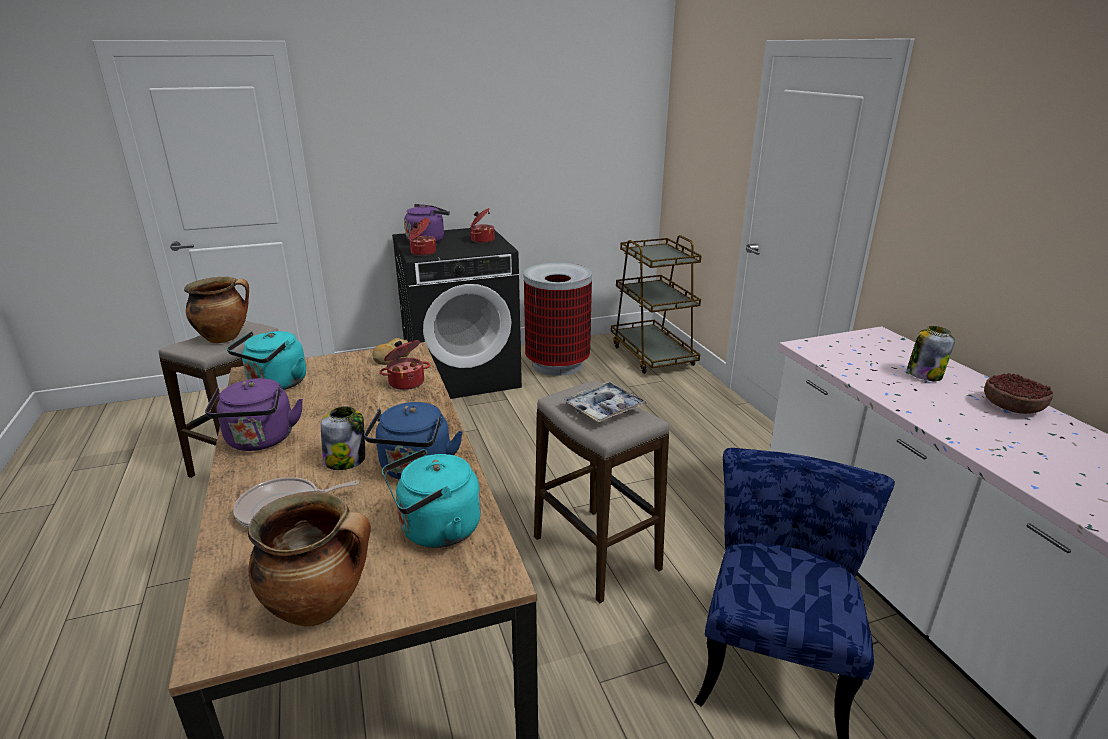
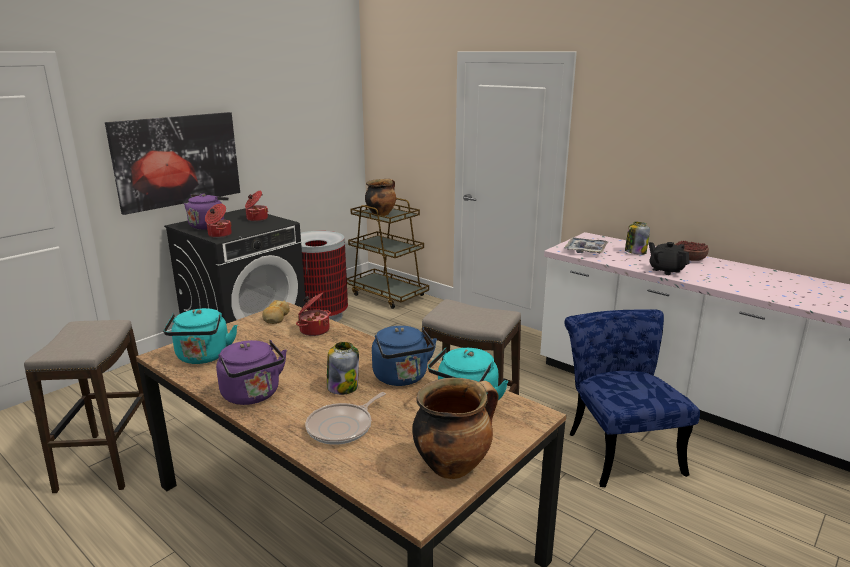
camera: 30 degrees left, 5 degrees down
(225, 337) = (86, 337): cooking pot -> cooking pot (381, 214)
(412, 165) = (177, 160): none -> picture
(604, 409) = (473, 313): tray -> tray (585, 250)
(939, 416) = (666, 270): none -> black teapot

